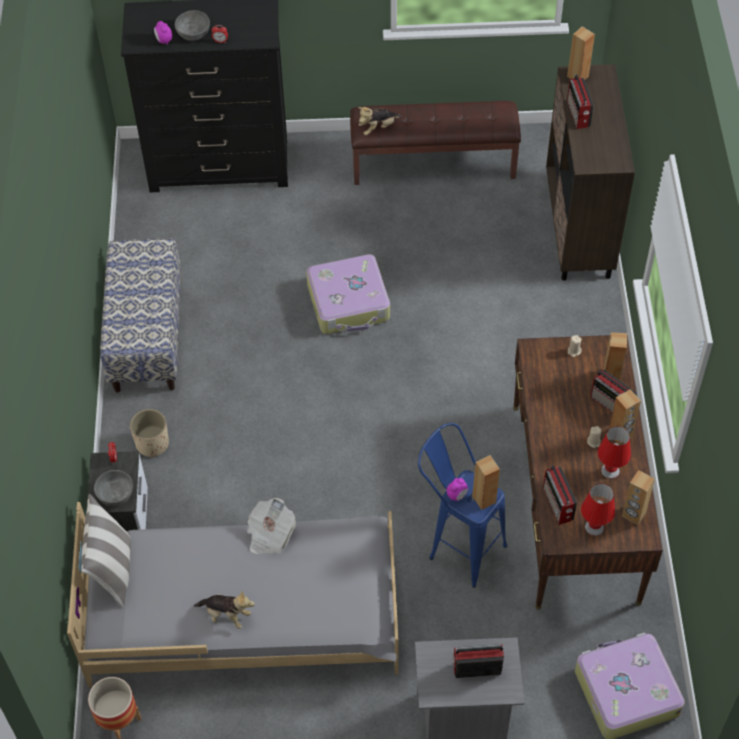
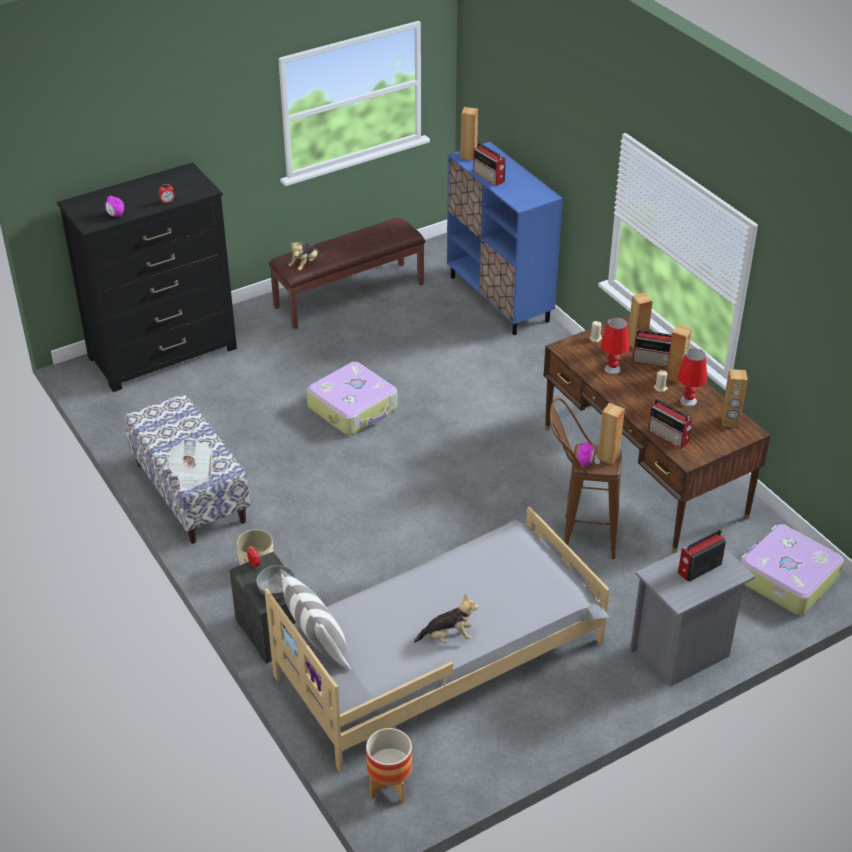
camera: 30 degrees left, 15 degrees down
(193, 33) = (138, 203): grey bowl -> none
(270, 534) = (438, 565): newspaper -> newspaper (191, 474)
(458, 546) = (578, 536): blue stool -> brown stool
(578, 228) = (499, 299): brown cabinet -> blue cabinet
(594, 527) = (708, 440): red table lamp -> red table lamp (612, 369)

